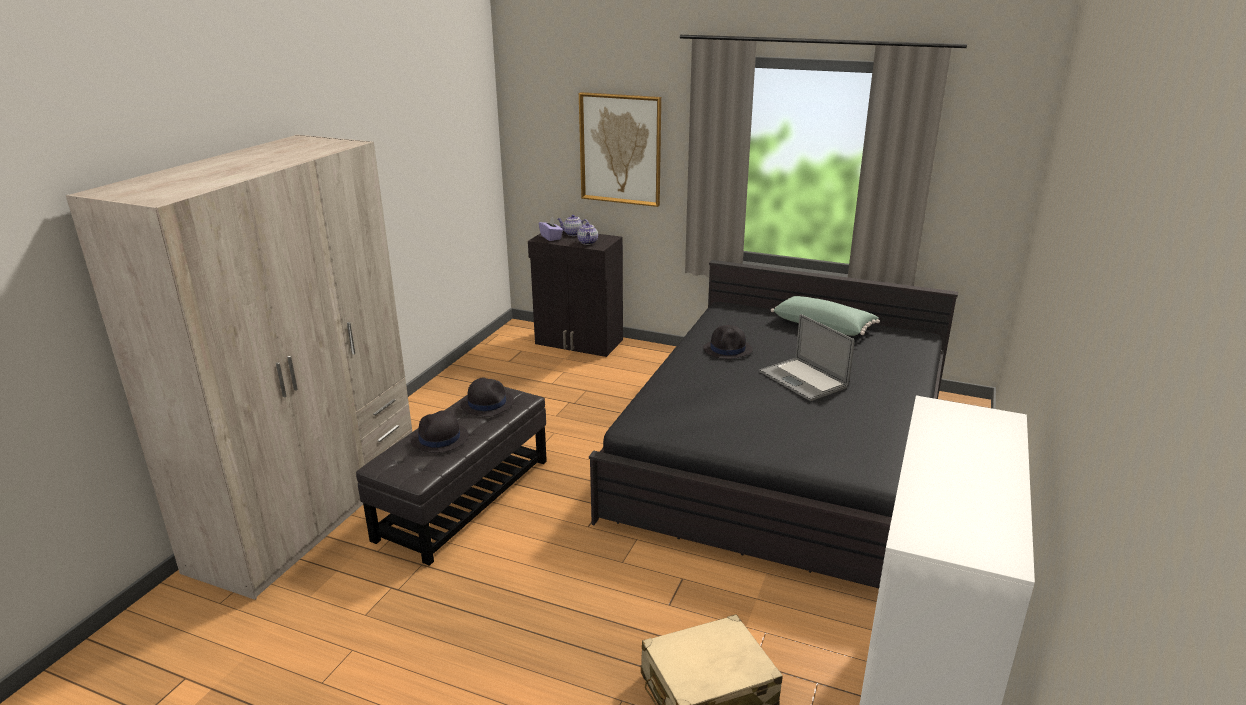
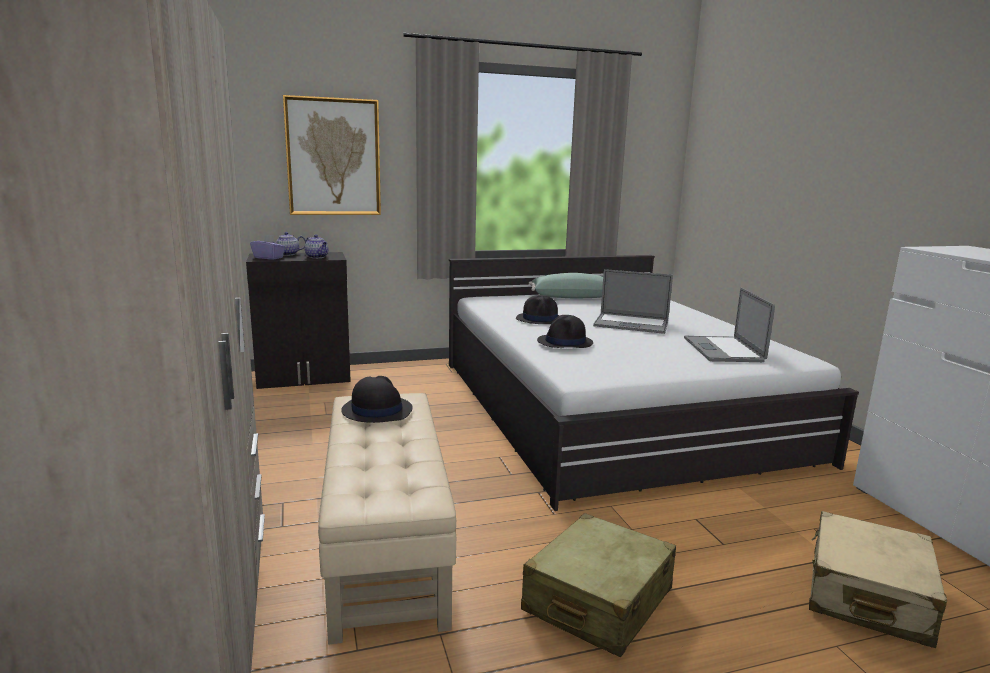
camera: 40 degrees left, 10 degrees down
(439, 439) = (381, 454): black hat -> black hat (565, 342)
(463, 498) = (384, 543): black ottoman -> beige ottoman
(525, 593) = (597, 601): none -> beige suitcase
(785, 455) = (610, 407): black bed -> white bed
(826, 438) = (723, 349): none -> laptop

